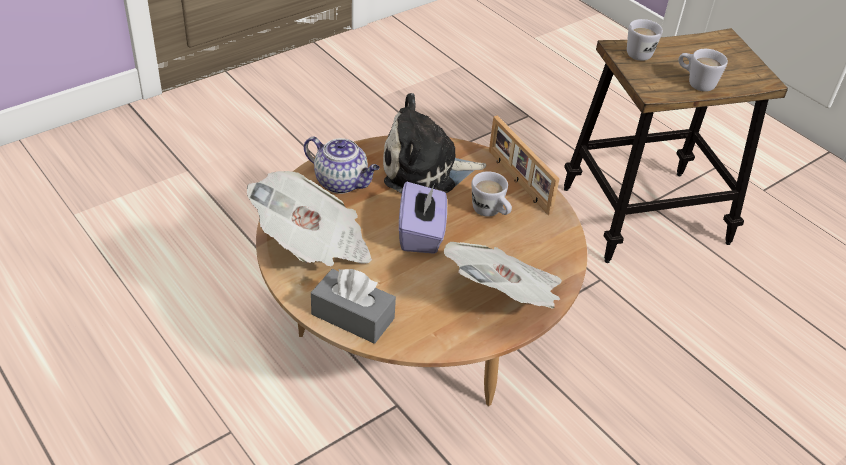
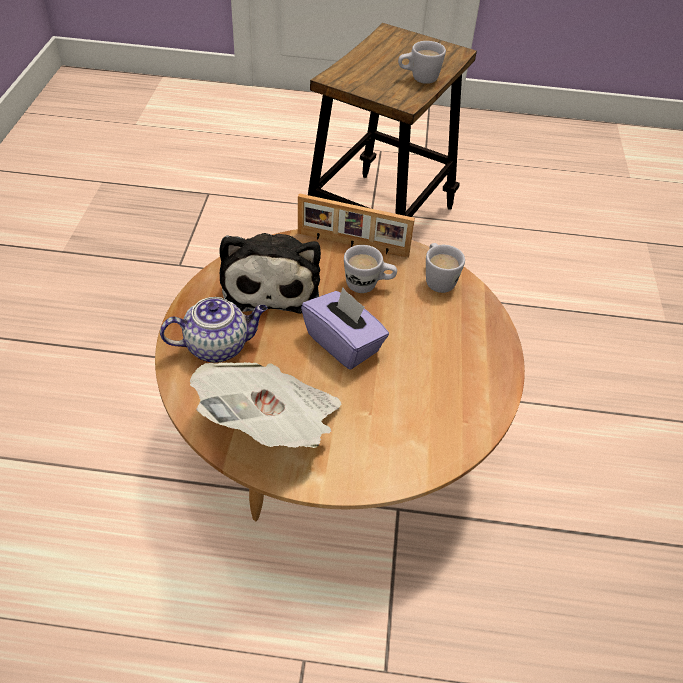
camera: 45 degrees left, 5 degrees up
(353, 316) = (391, 462): grey tissue box -> none
(425, 169) = (271, 283): plush toy -> plush toy turned 45 degrees counterclockwise
(504, 296) = (468, 348): newspaper -> none
(641, 52) = (353, 73): white mug -> white mug (437, 279)

